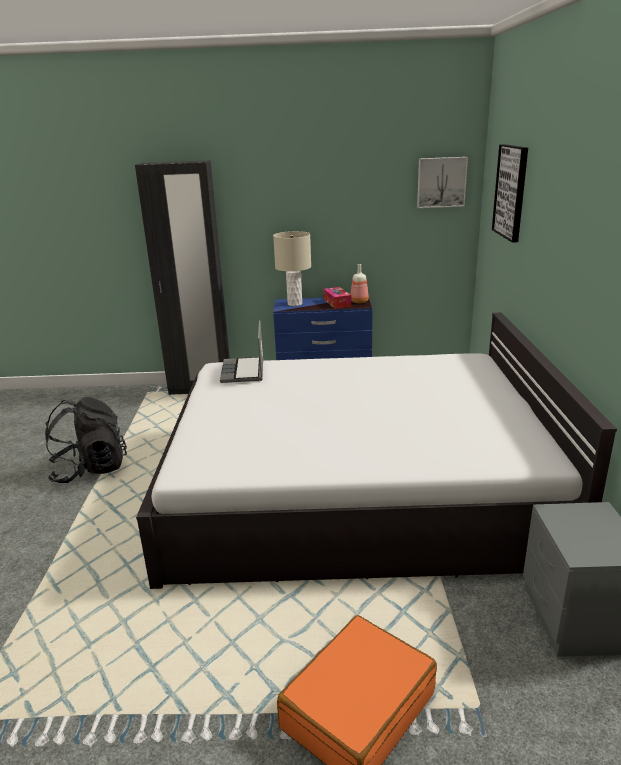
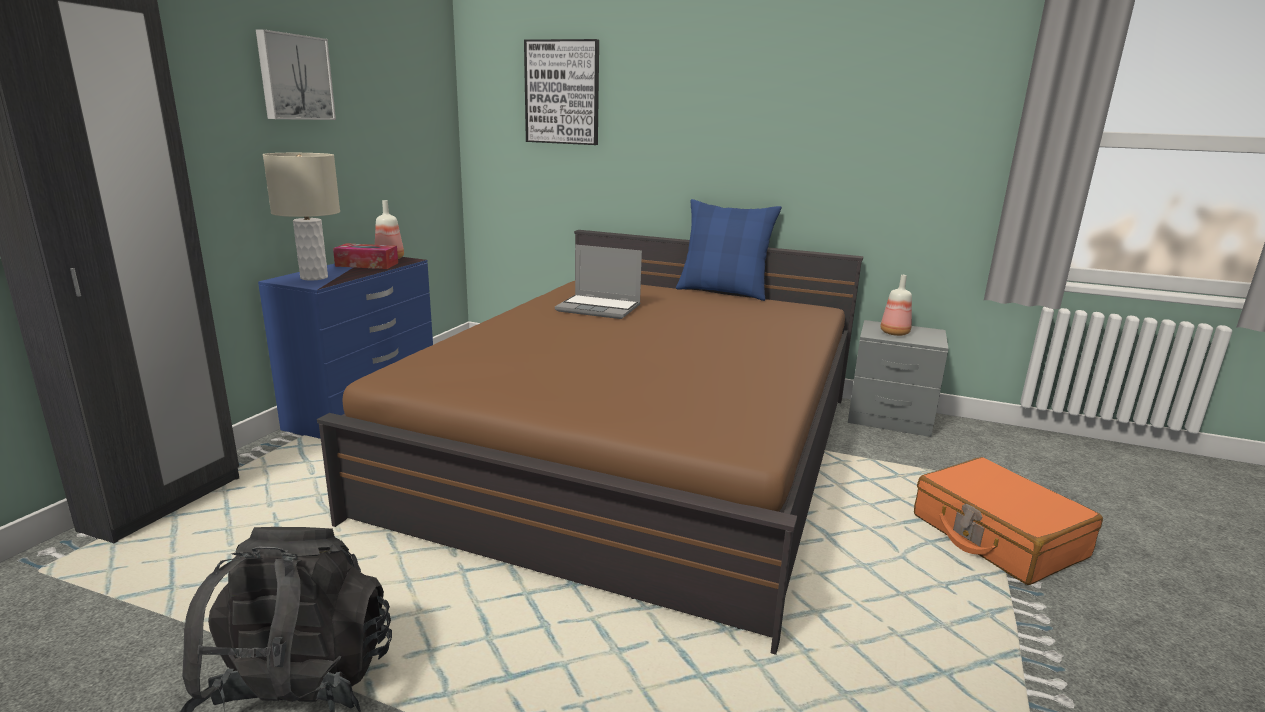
camera: 70 degrees left, 5 degrees down
(244, 371) = (454, 362): laptop -> laptop (600, 308)
(356, 487) = (641, 449): white bed -> brown bed
(441, 182) = (426, 88): picture -> picture (294, 77)
(531, 408) = (723, 292): none -> blue pillow
(580, 526) = (895, 333): none -> bottle

